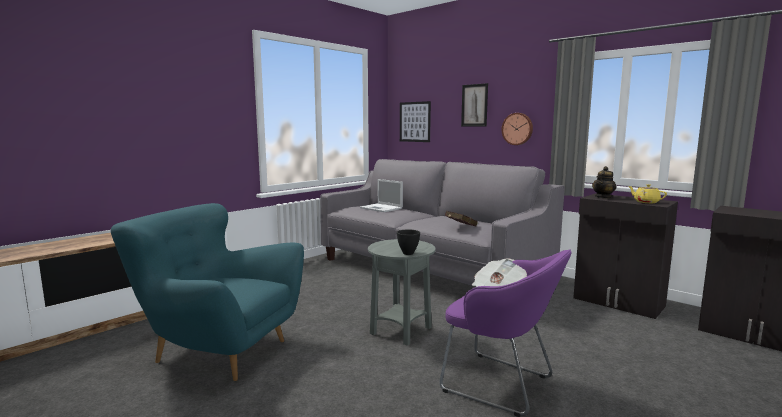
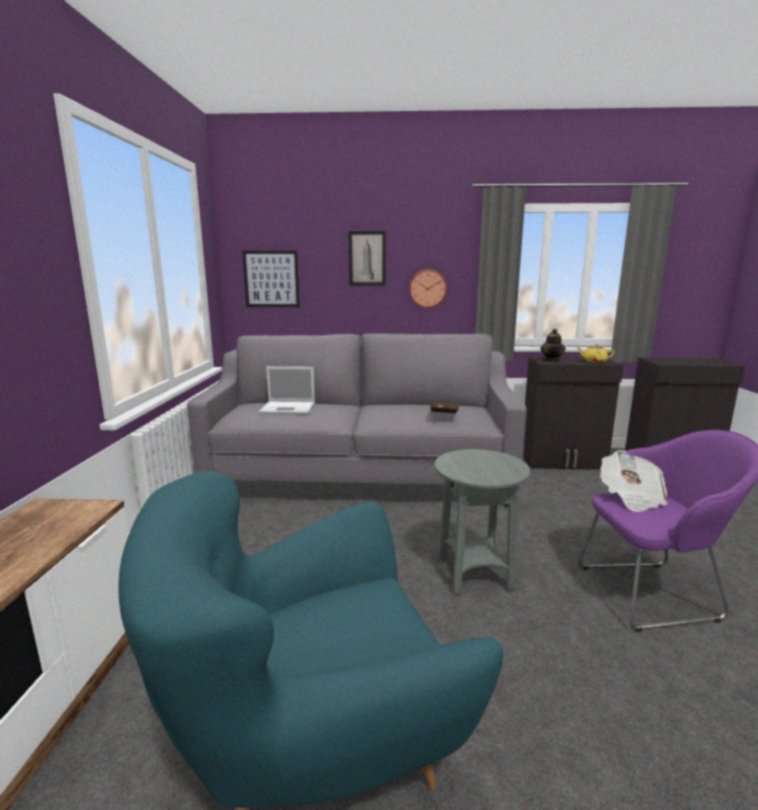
camera: 40 degrees left, 5 degrees up
(407, 253) = (513, 473): black bowl -> none

